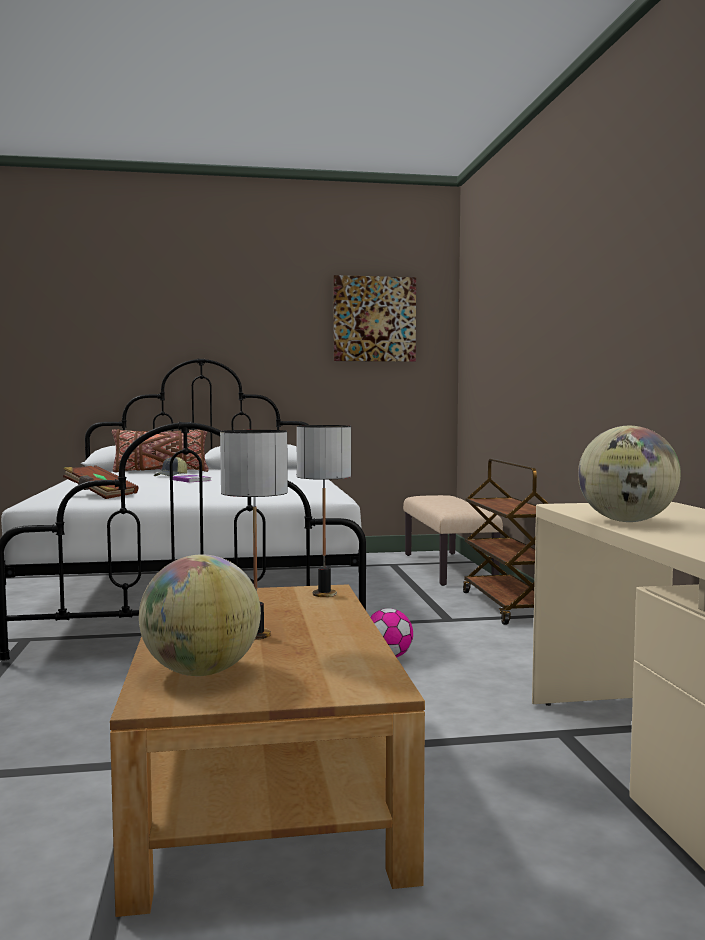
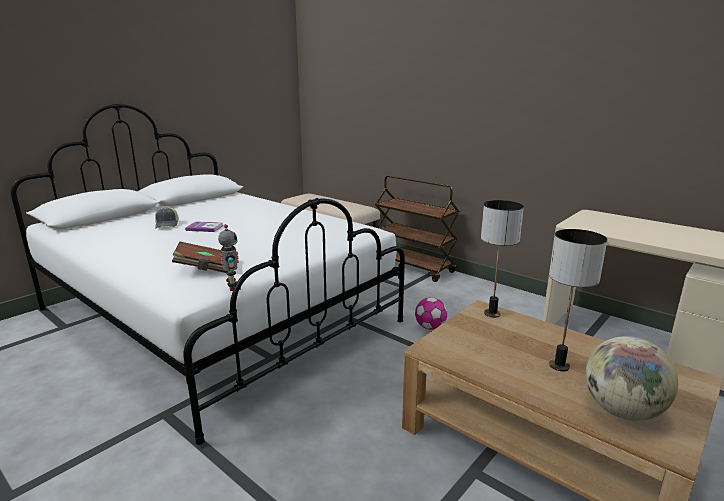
camera: 40 degrees left, 15 degrees up
(79, 503) = (232, 287): none -> toy robot
(160, 471) = (132, 219): brown pillow -> none
(374, 319) = (246, 64): picture -> none
(626, 521) = (640, 236): globe -> none

